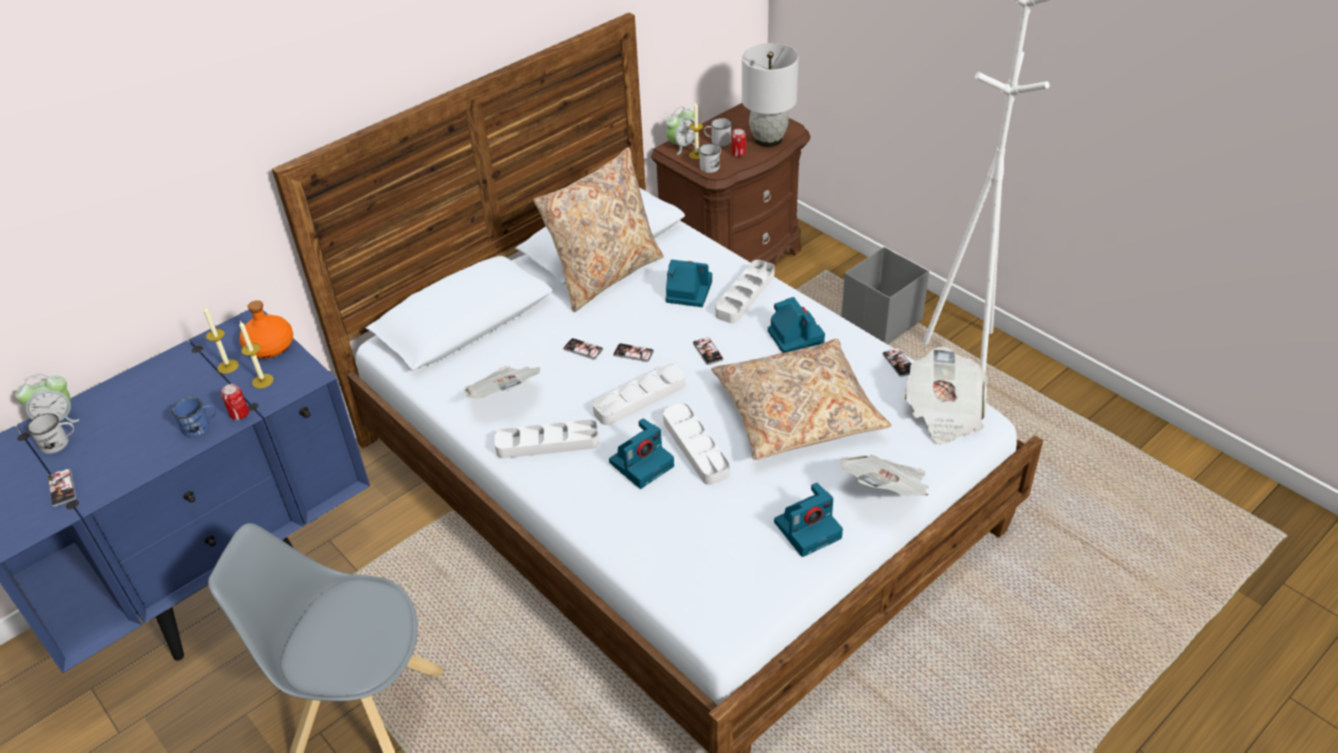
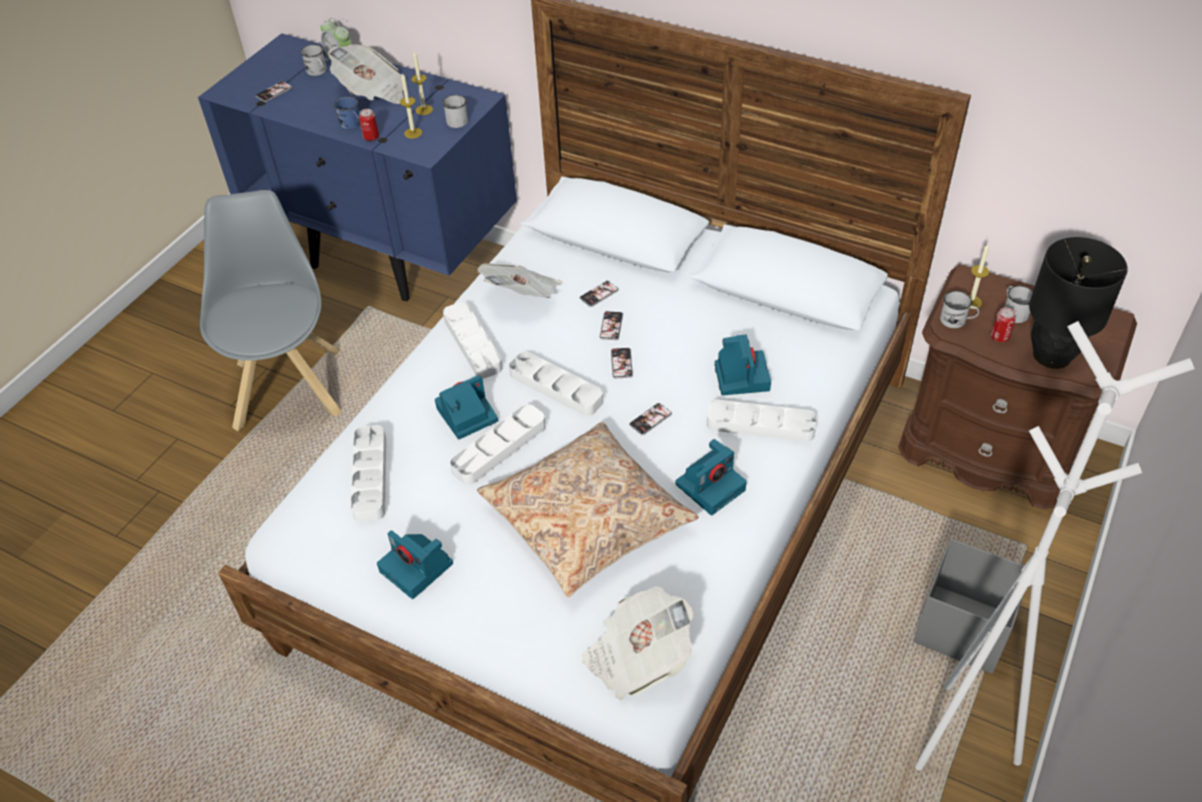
camera: 70 degrees right, 5 degrees up
(269, 347) = (454, 120): orange bottle -> white mug
(605, 275) = (735, 306): beige pillow -> none
(642, 463) = (466, 415): camera -> camera turned 120 degrees clockwise
(681, 146) = (979, 284): alarm clock -> none
(686, 544) = (370, 476): none -> white tray
(768, 139) = (1052, 355): white table lamp -> black table lamp
(886, 491) = (491, 625): newspaper -> newspaper (373, 92)
(899, 363) = (709, 595): phone -> phone (599, 294)

